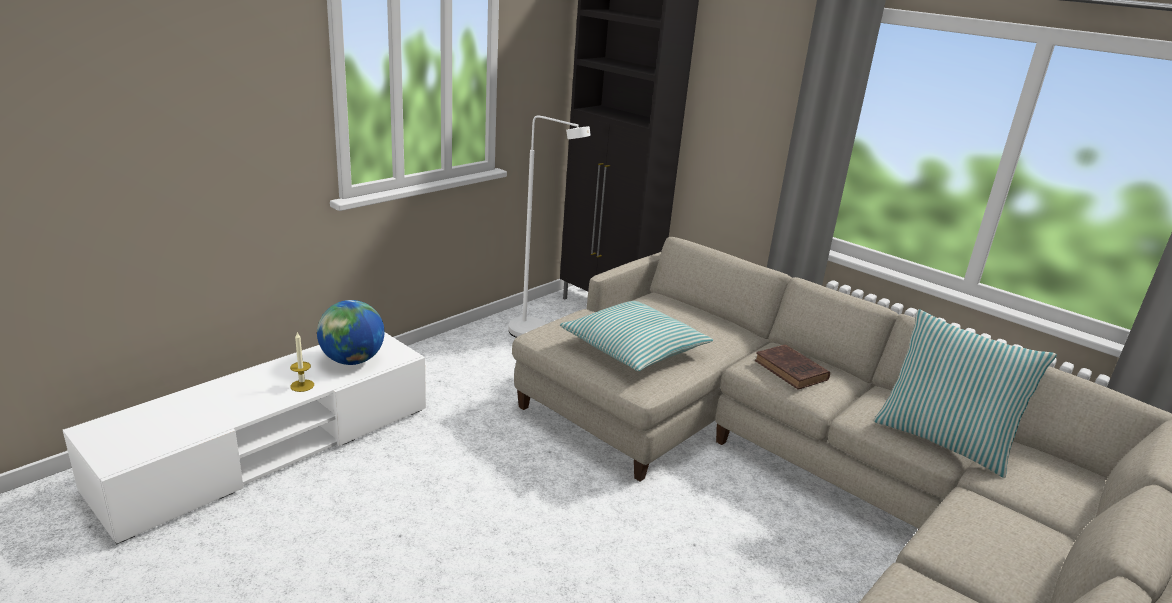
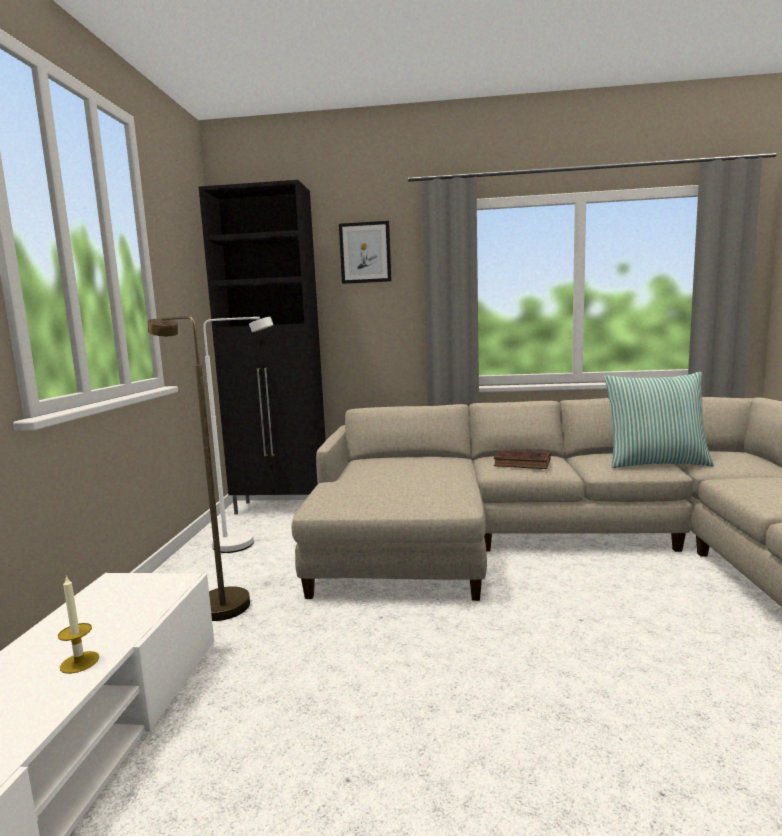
camera: 35 degrees left, 15 degrees down
(352, 360) = (120, 610): globe -> none
(460, 378) = (214, 602): none -> brown floor lamp
(634, 348) = (407, 486): pillow -> none
(749, 52) = (365, 252): none -> picture

